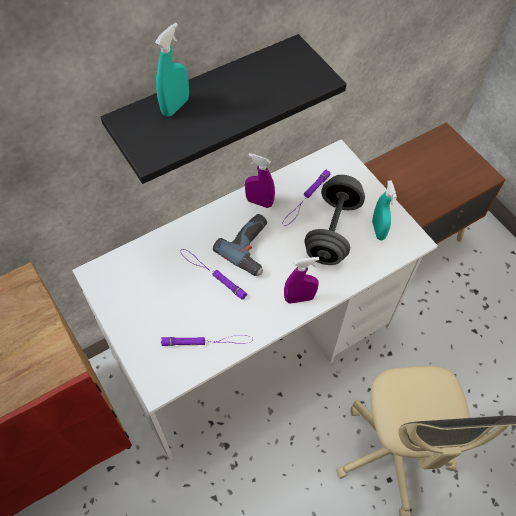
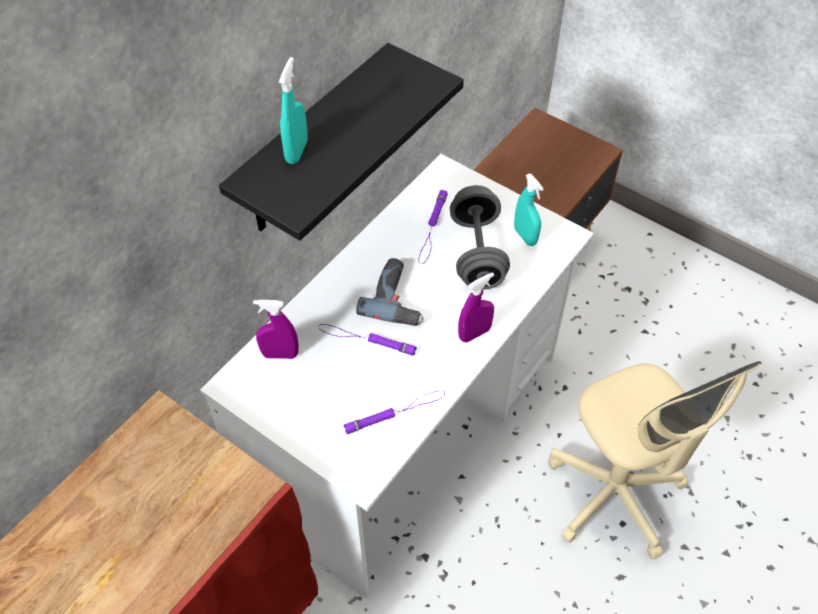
camera: 20 degrees left, 5 degrees down
(259, 202) = (382, 247): purple spray bottle -> purple spray bottle (280, 354)

